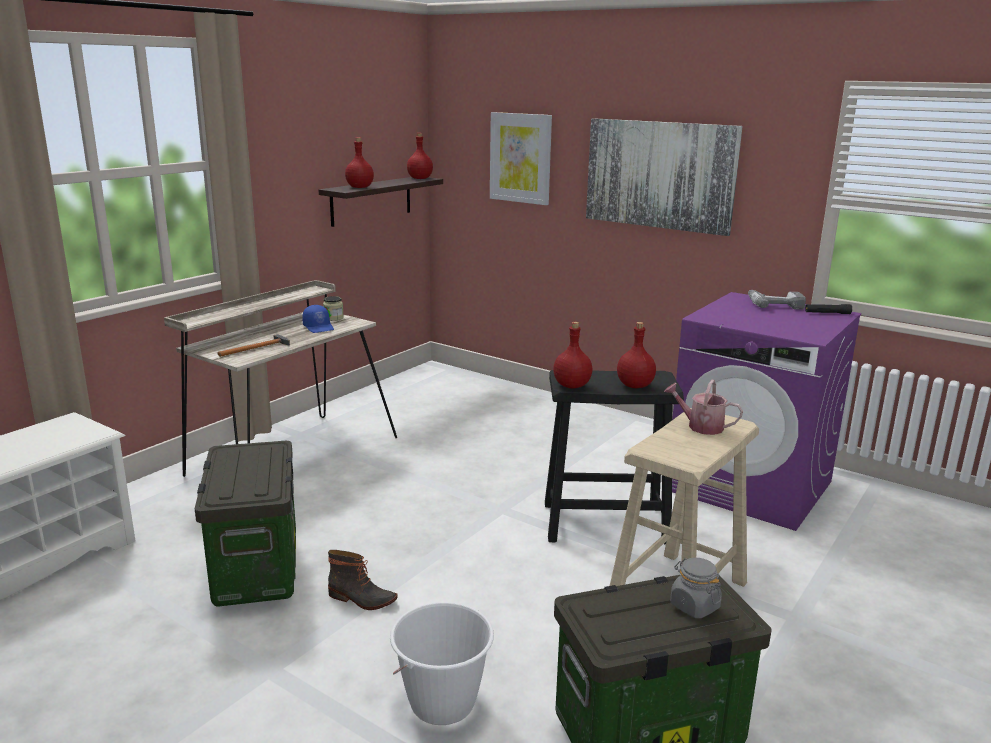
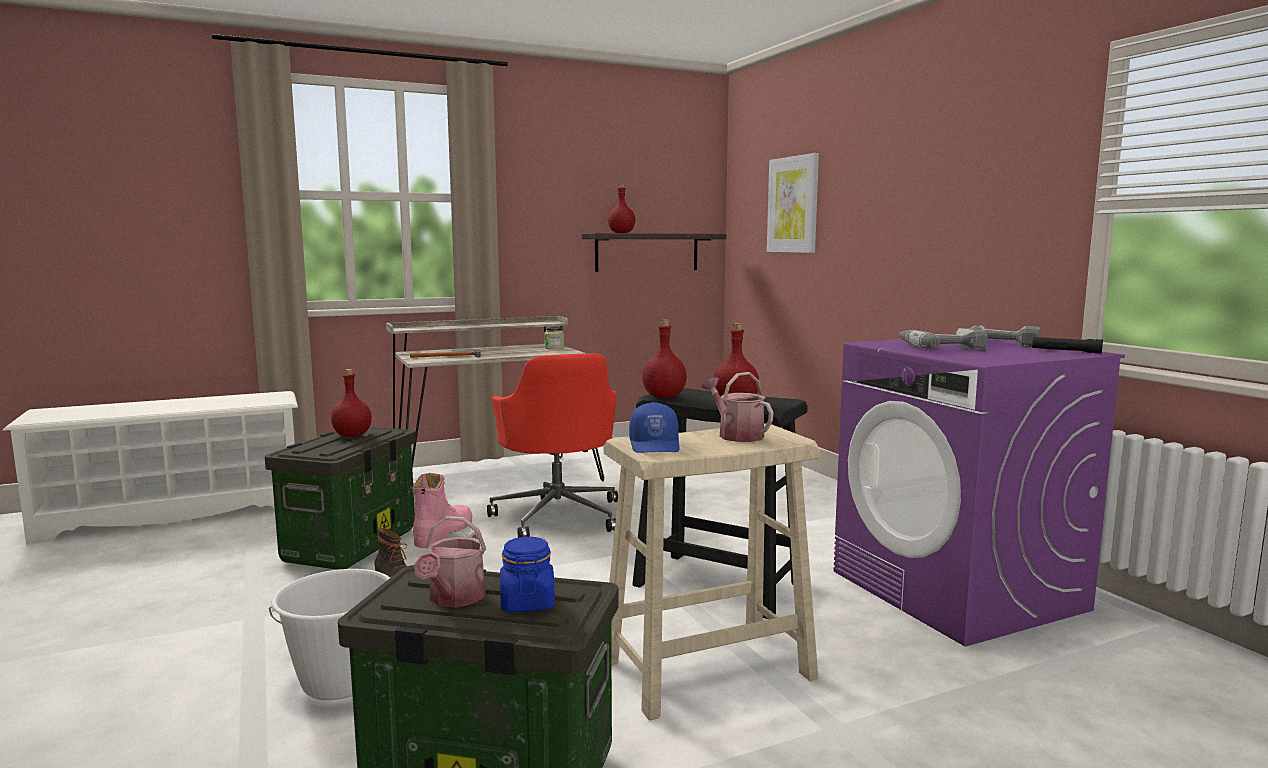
camera: 30 degrees right, 10 degrees down
(319, 327) = (528, 351): blue cap -> blue cap (655, 445)
(327, 531) = (443, 533): none -> pink boot
(405, 486) = (558, 515): none -> red office chair
(420, 178) = (703, 233): red bottle -> red bottle (353, 435)
(645, 619) = (454, 599): none -> watering can
(660, 175) = (913, 202): picture -> none
(694, 606) = (527, 603): grey jar -> blue jar
(752, 317) = (940, 347): none -> power drill

